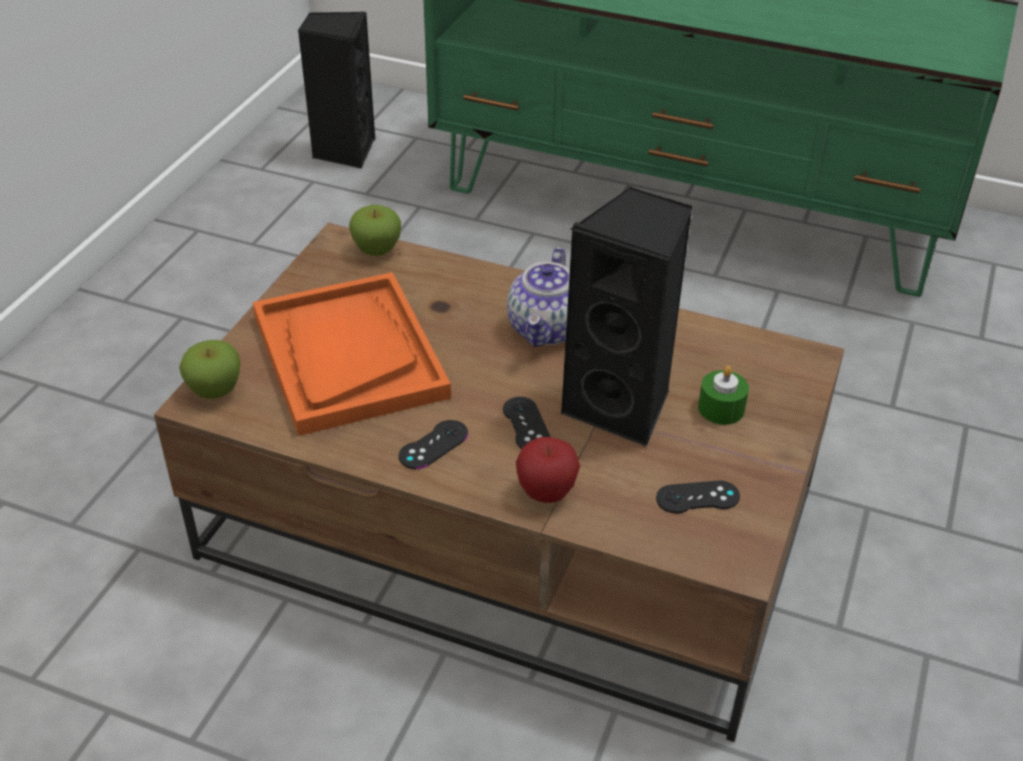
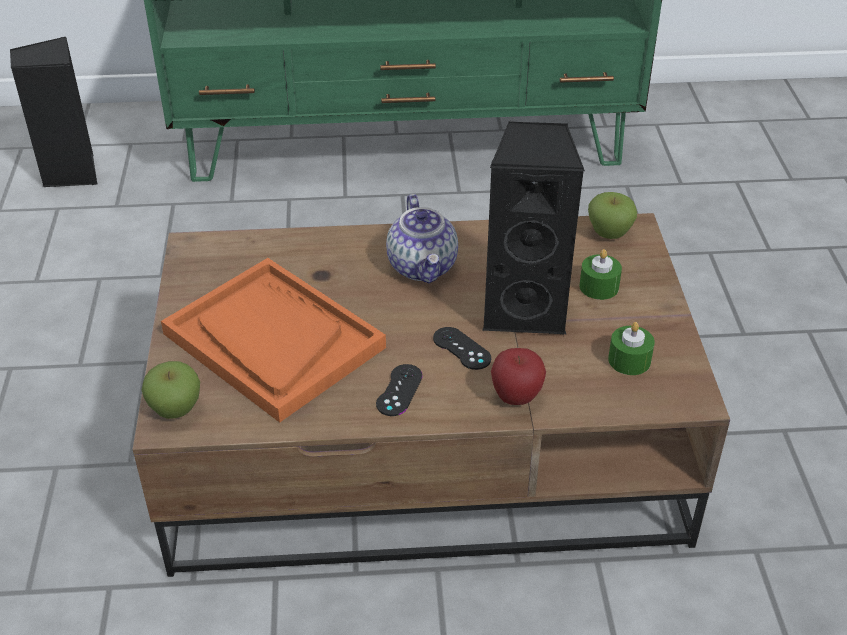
camera: 25 degrees left, 0 degrees up
(377, 250) = (232, 244): apple -> apple (609, 234)
(697, 497) = (629, 360): black game controller -> green candle

